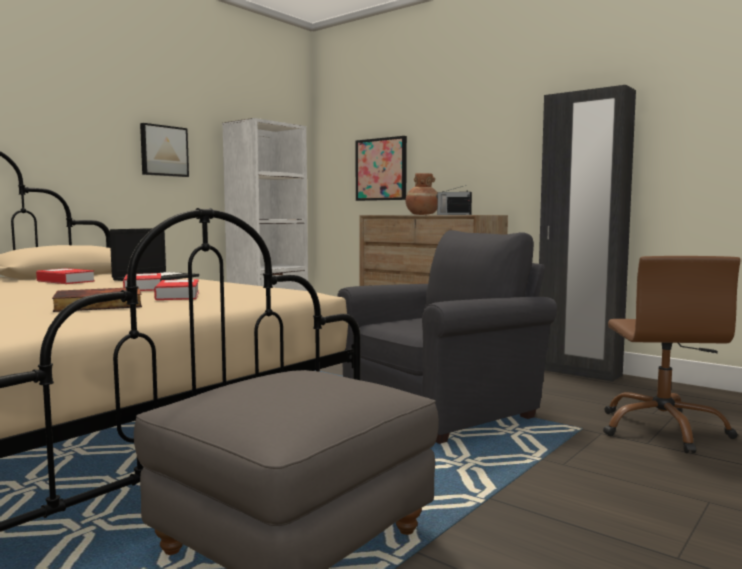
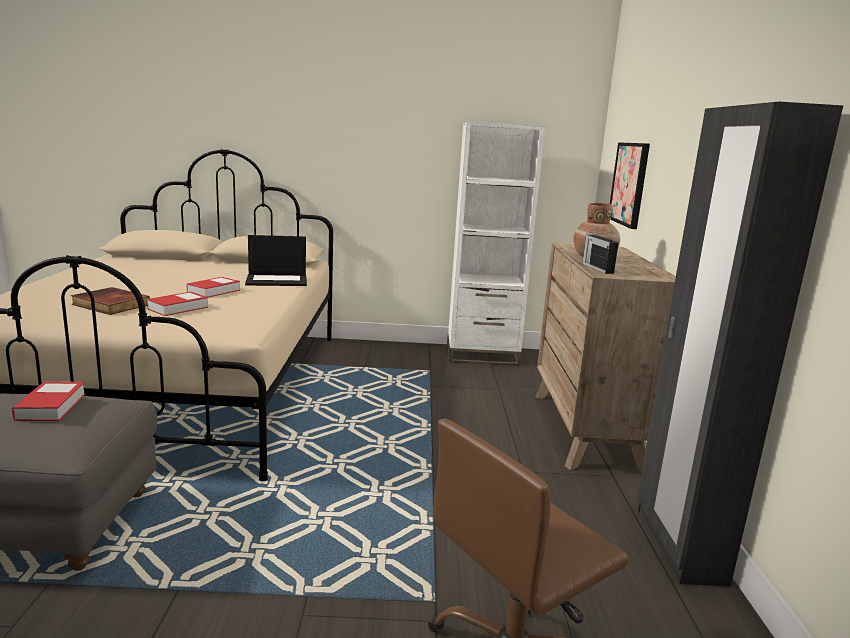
camera: 50 degrees right, 10 degrees up
(65, 281) = (226, 270): book -> book (51, 407)
(163, 151) = (396, 153): picture -> none
(445, 410) = (396, 497): grey armchair -> none

